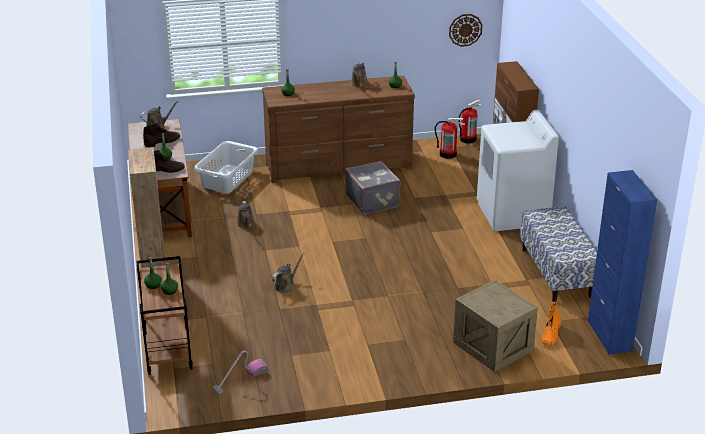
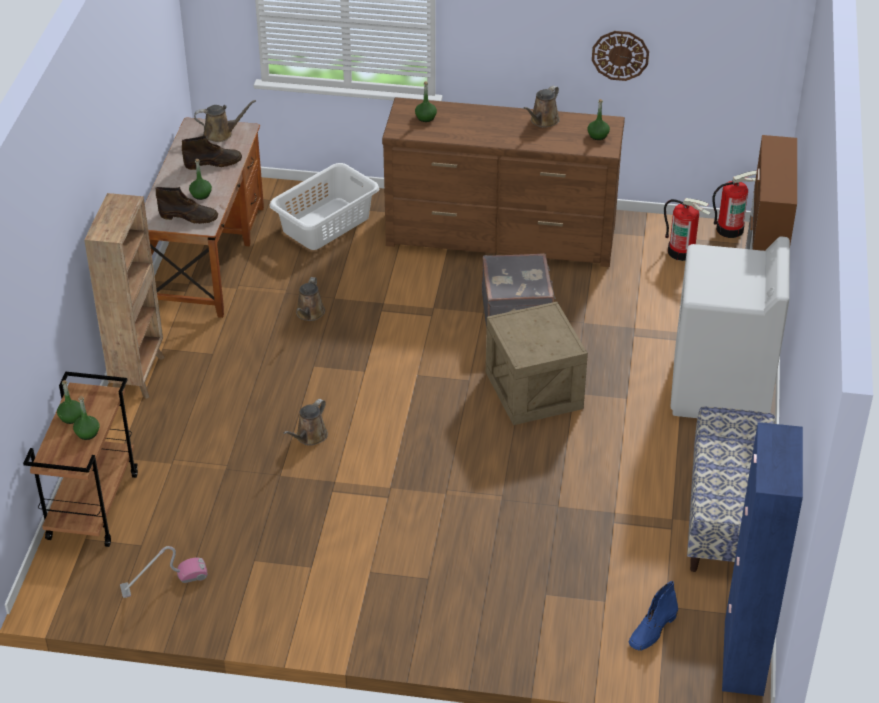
camera: 20 degrees right, 10 degrees up
(286, 285) = (309, 437): brown watering can -> brown watering can turned 150 degrees clockwise
(465, 30) = (741, 60): wall clock -> wall clock (620, 55)
(493, 347) = (552, 627): crate -> crate (534, 390)
(551, 335) = (652, 630): orange boot -> blue boot

